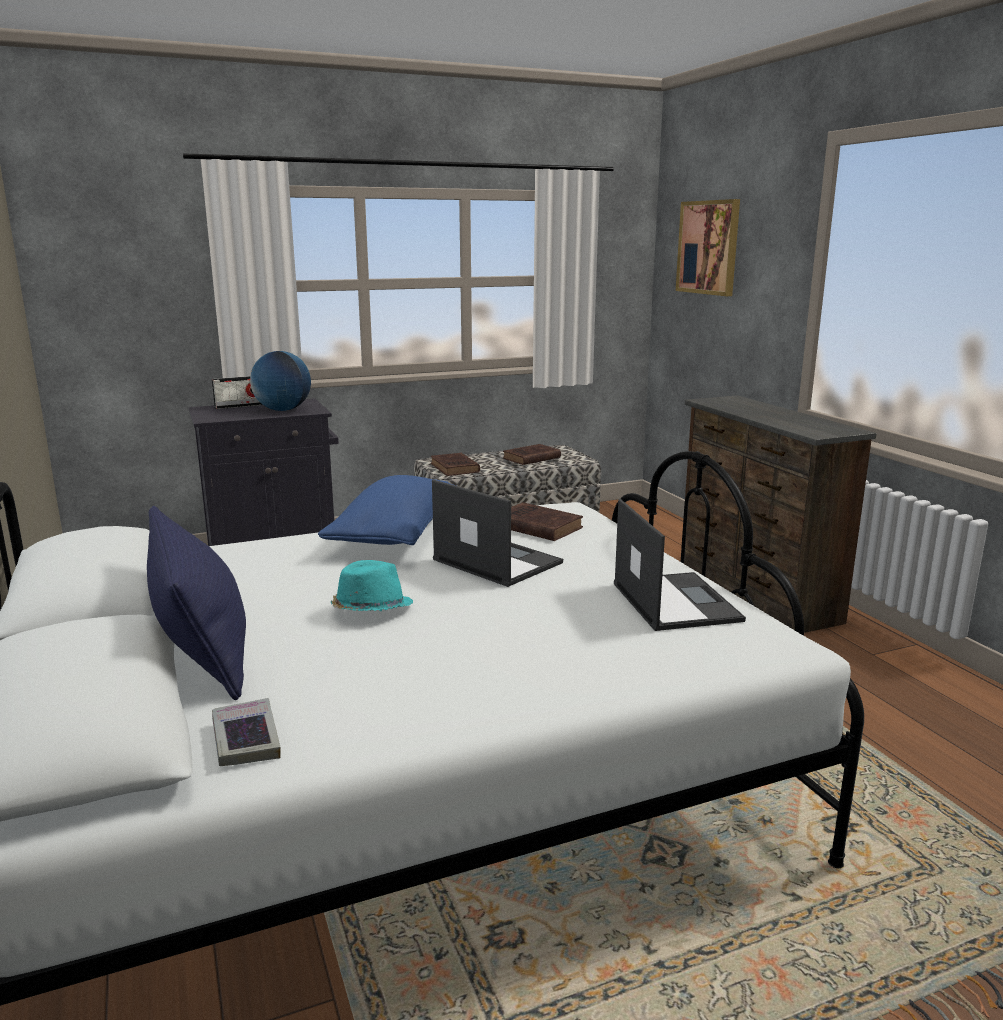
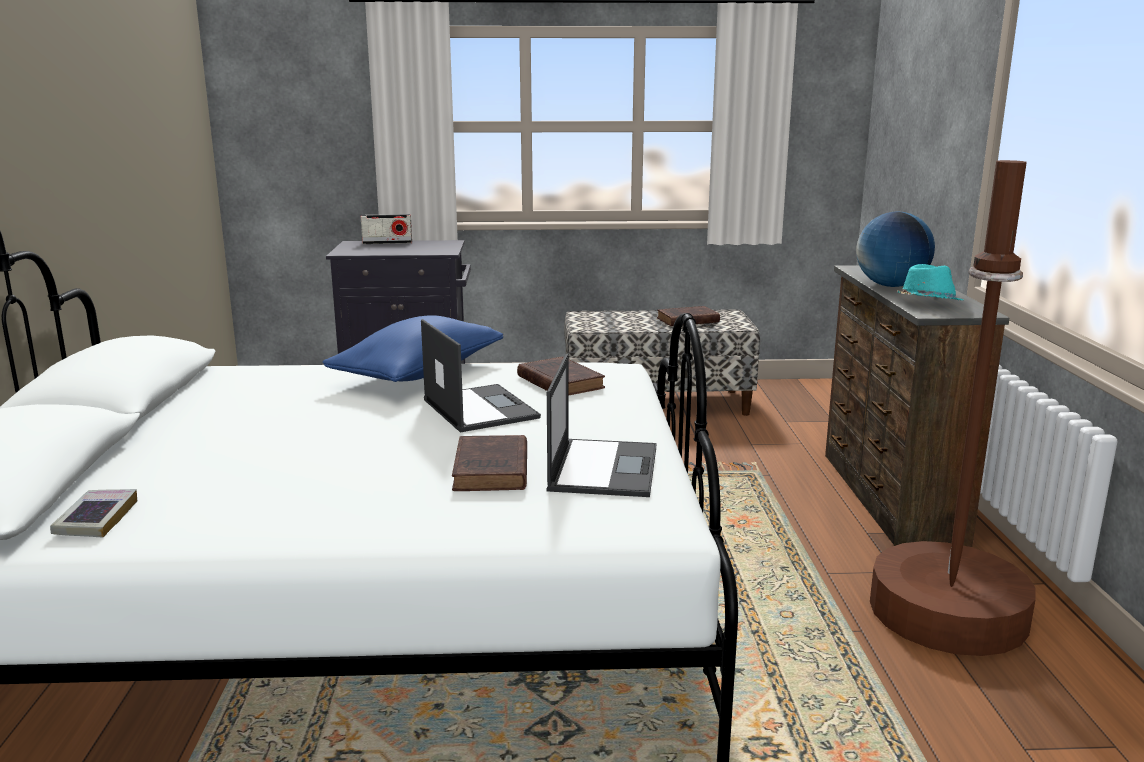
camera: 20 degrees right, 0 degrees up
(202, 648) = (149, 445): blue pillow -> none
(283, 410) = (418, 249): globe -> globe (891, 286)
(370, 610) = (315, 435): turquoise hat -> turquoise hat (927, 303)
(455, 468) = (597, 323): brown book -> brown book (491, 471)
(708, 247) = (911, 91): picture -> none
(874, 682) = (948, 614): none -> brown floor lamp

